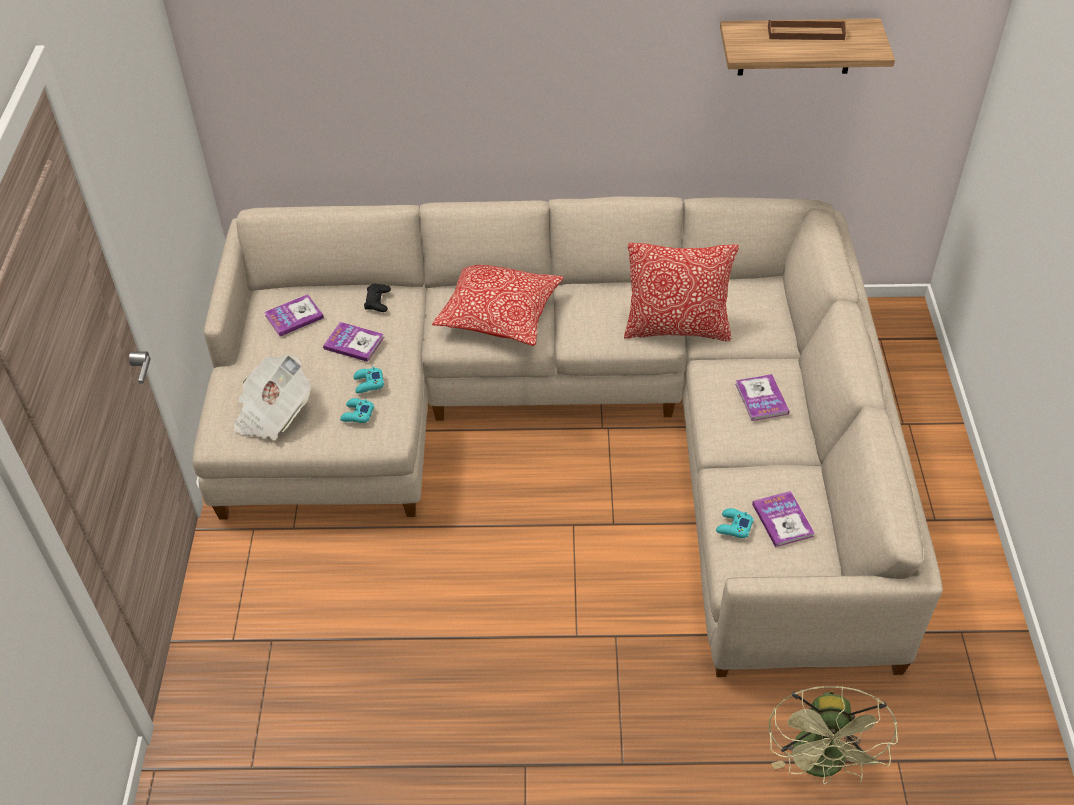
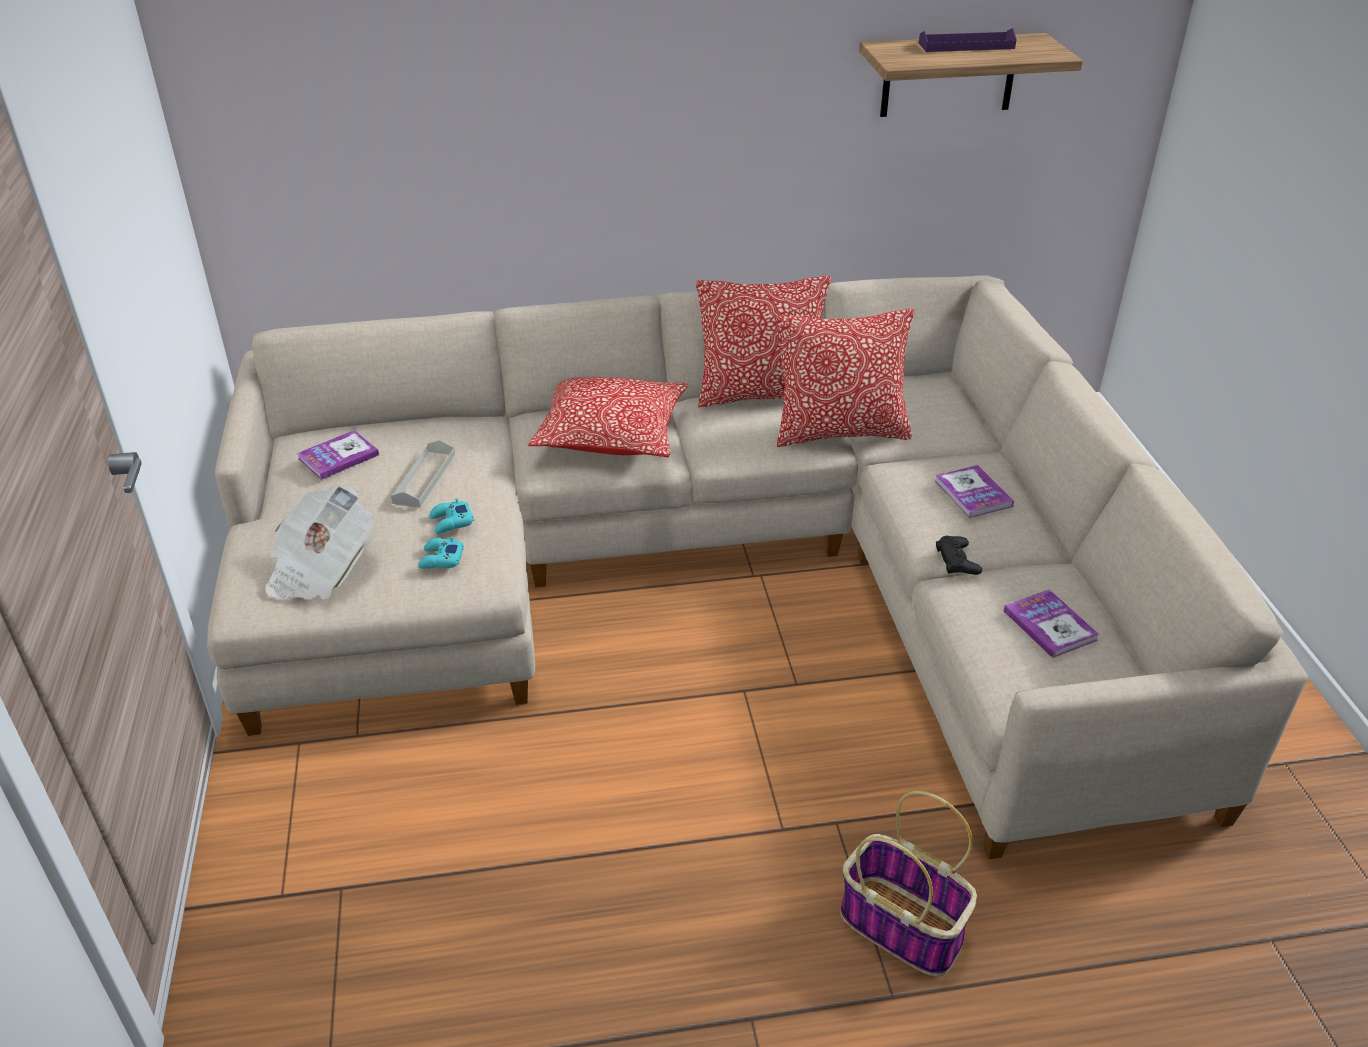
camera: 10 degrees left, 10 degrees down
(354, 343) = (424, 478): book -> grey tray
(377, 301) = (449, 432): black game controller -> black game controller (957, 560)
(623, 287) = (761, 395): none -> pillow
(643, 717) = (904, 927): none -> basket
(733, 527) = (988, 640): turquoise game controller -> none
(805, 33) = (966, 46): brown tray -> purple tray
(821, 765) = (1171, 960): green fan -> none

